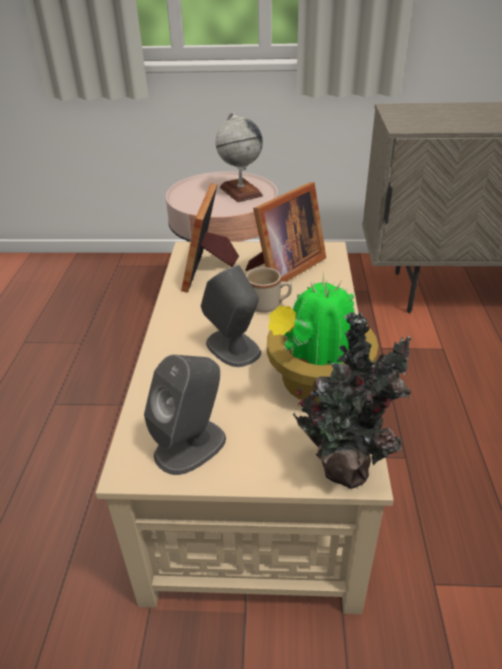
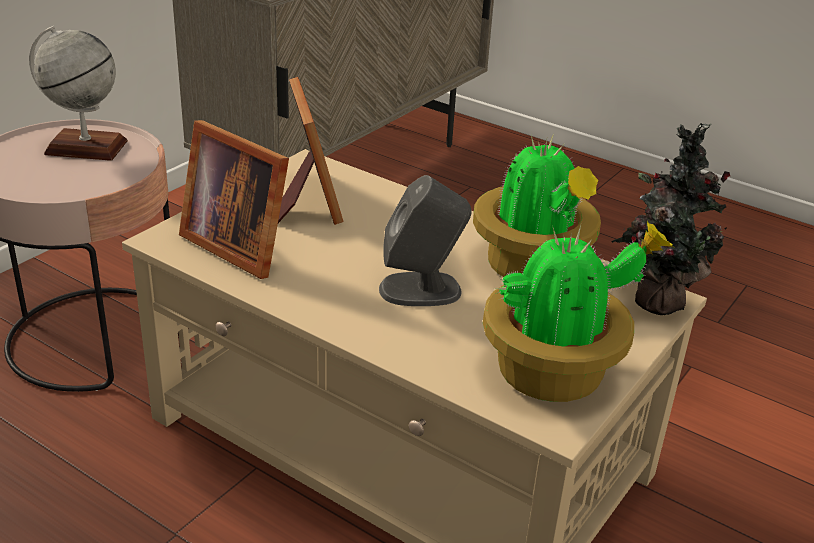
camera: 60 degrees left, 5 degrees down
(191, 445) = (555, 373): grey speaker -> potted plant
(269, 305) = (368, 239): beige mug -> none

